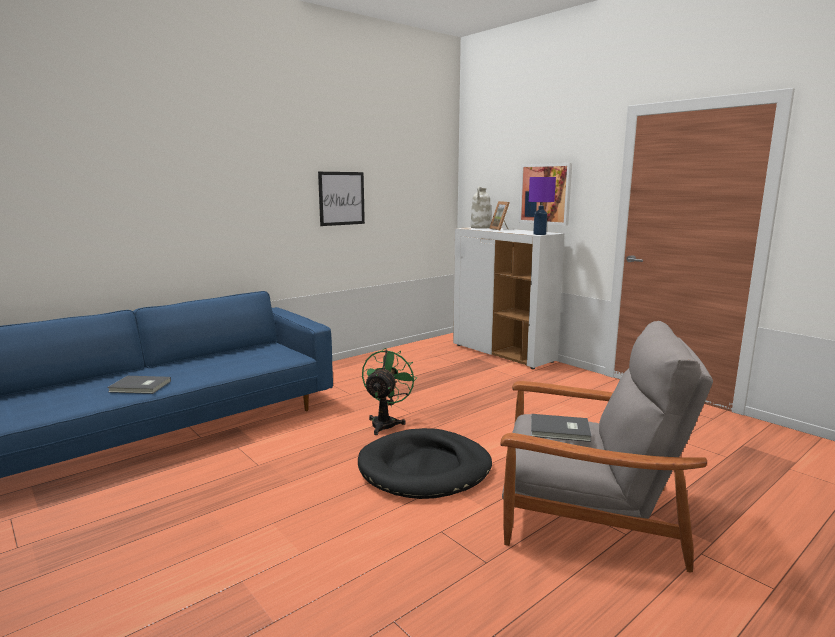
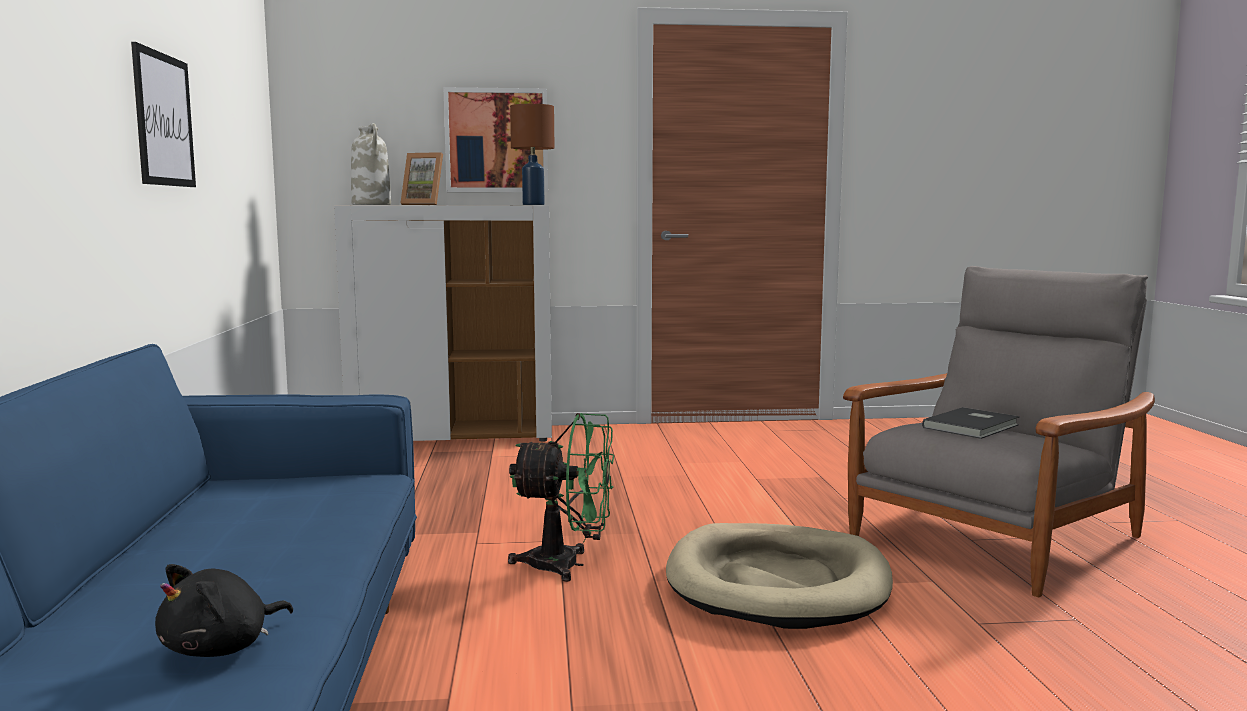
camera: 55 degrees left, 5 degrees down
(140, 387) = (222, 648): grey book -> black plush toy
(386, 422) = (567, 565): green fan -> green fan turned 135 degrees clockwise
(425, 468) = (777, 583): black dog bed -> beige dog bed
(539, 234) = (533, 204): purple table lamp -> brown table lamp

